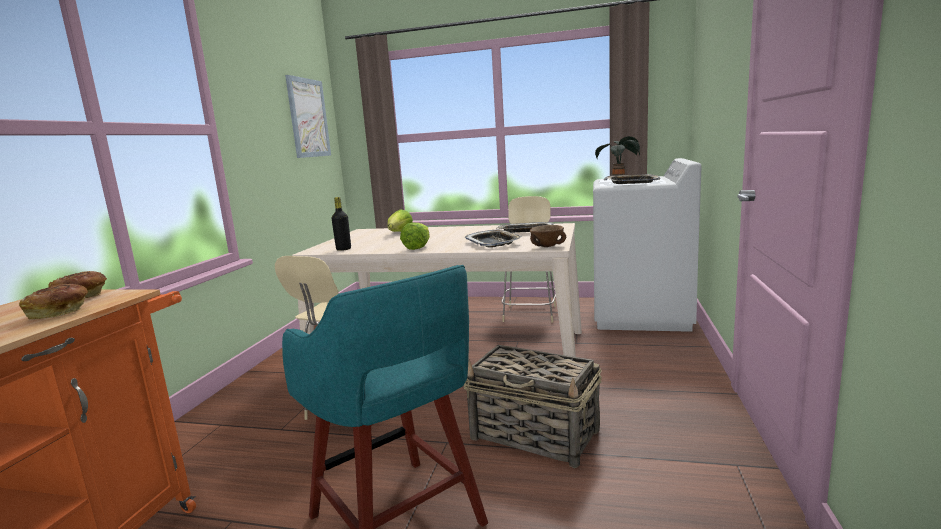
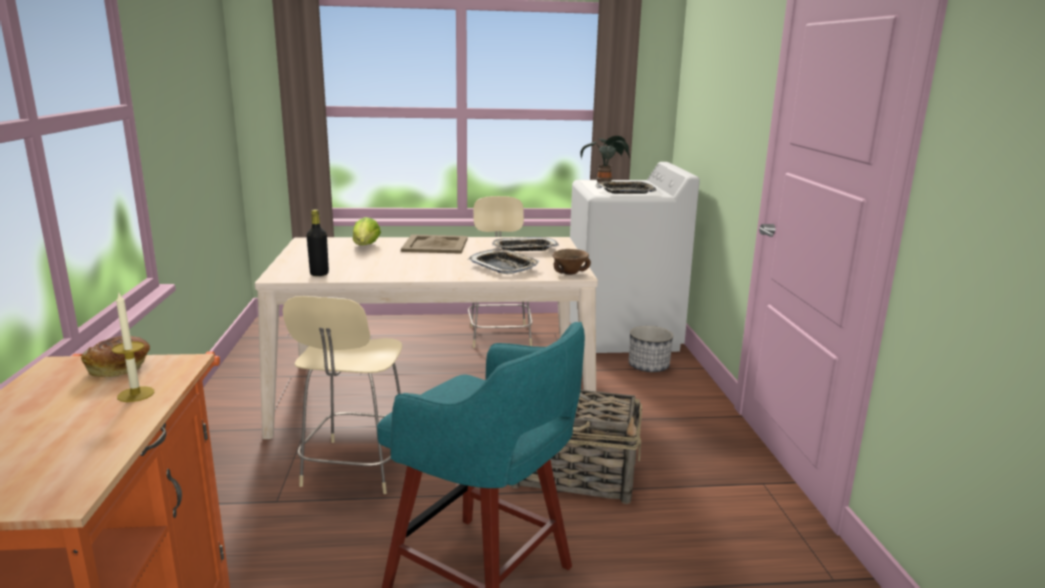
camera: 20 degrees left, 5 degrees up
(60, 313) = (136, 394): bread -> candle
(308, 118) = (208, 79): picture -> none
(417, 247) = (417, 272): lettuce -> none
(455, 230) = (436, 244): none -> beige tray
(654, 343) = (648, 366): none -> planter

